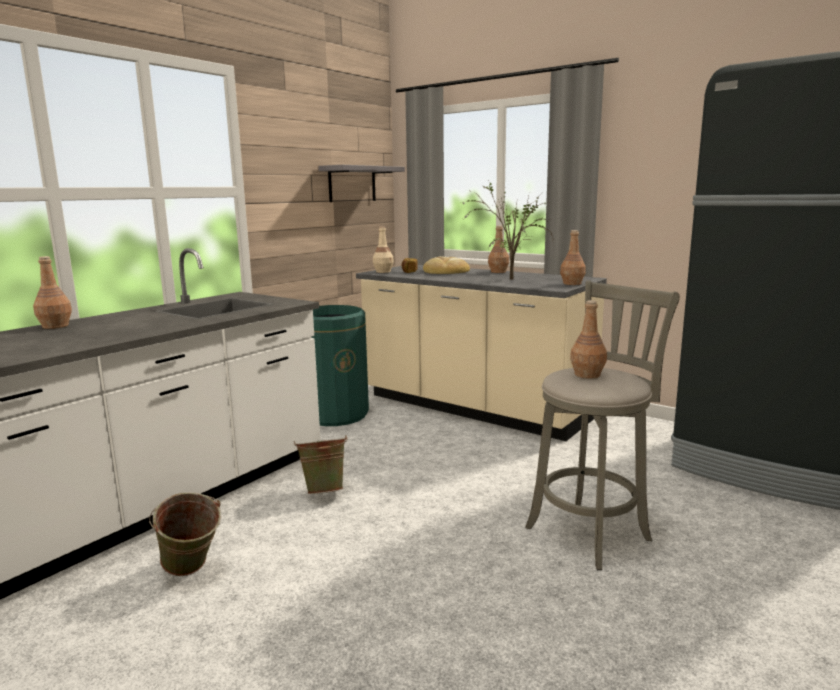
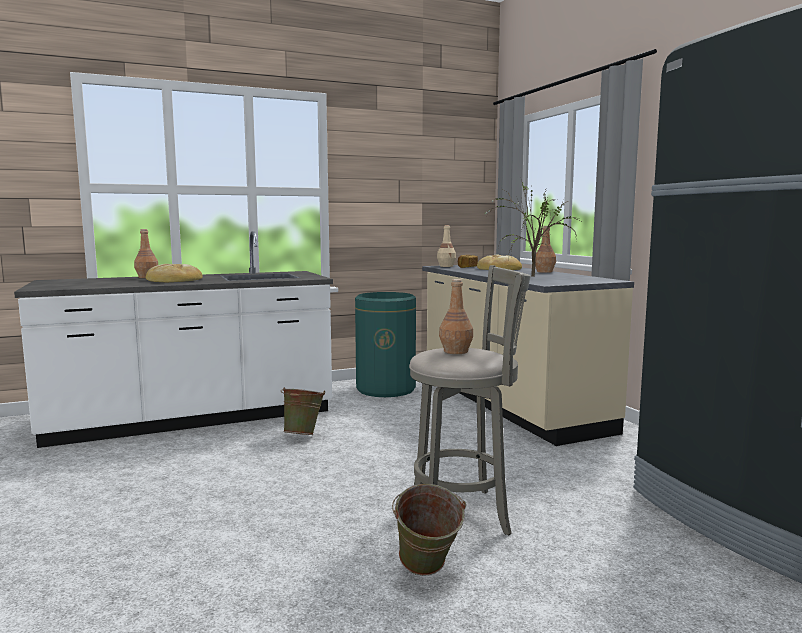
camera: 30 degrees right, 5 degrees down
(117, 326) = (174, 280): none -> bread
(191, 572) = (161, 458): green bucket -> green bucket (426, 573)
(352, 184) = (444, 188): grey shelf -> none
(572, 283) = (576, 282): brown bottle -> none

